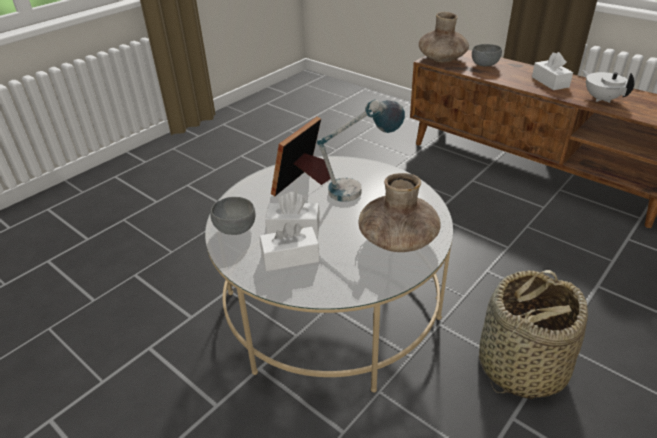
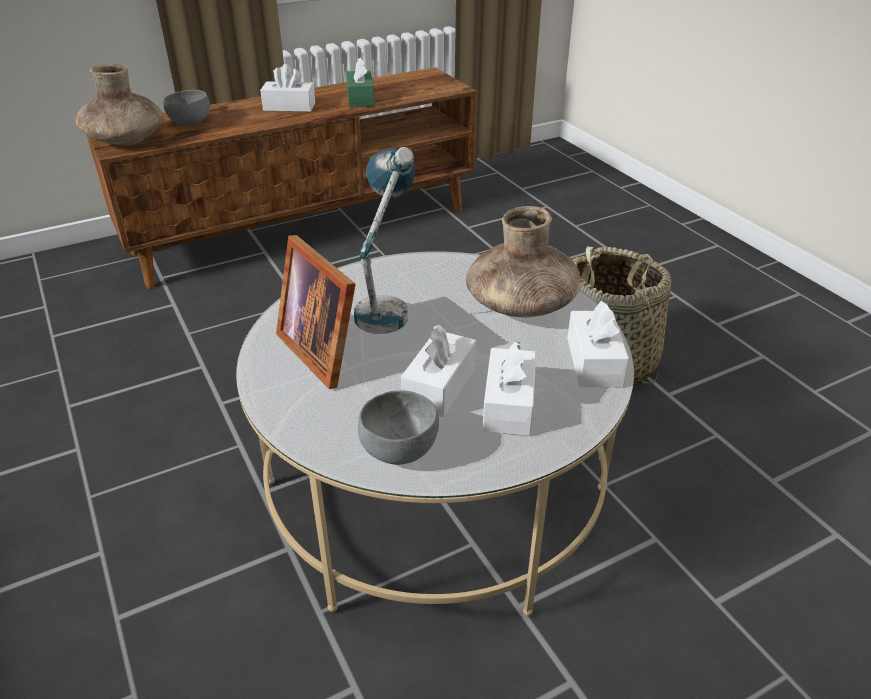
camera: 70 degrees left, 0 degrees up
(354, 284) = (594, 362): none -> white tissue box
(601, 99) = (360, 99): white teapot -> green tissue box

